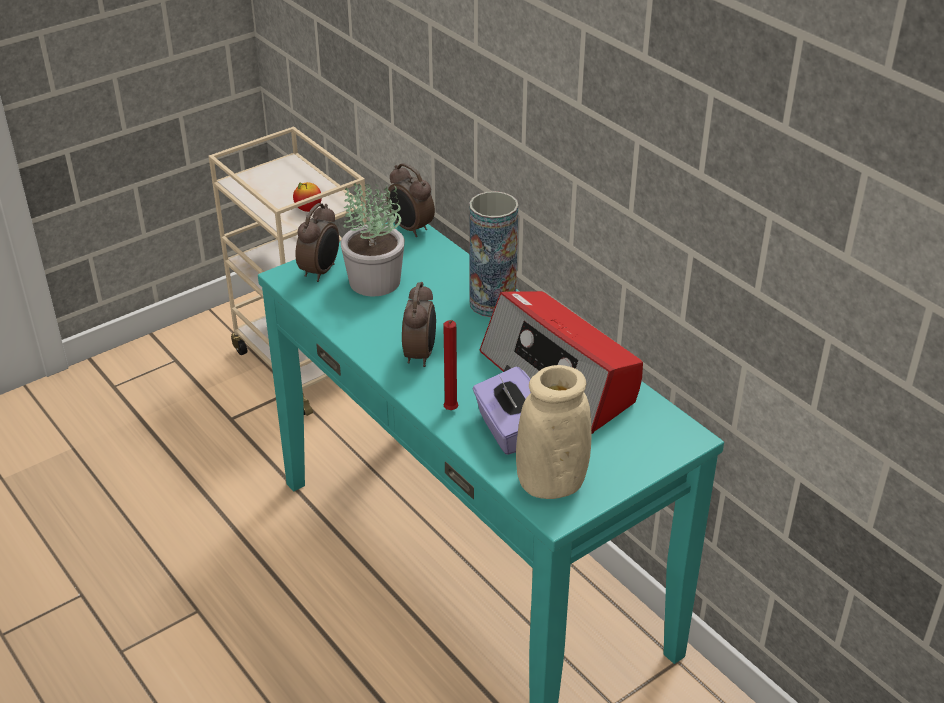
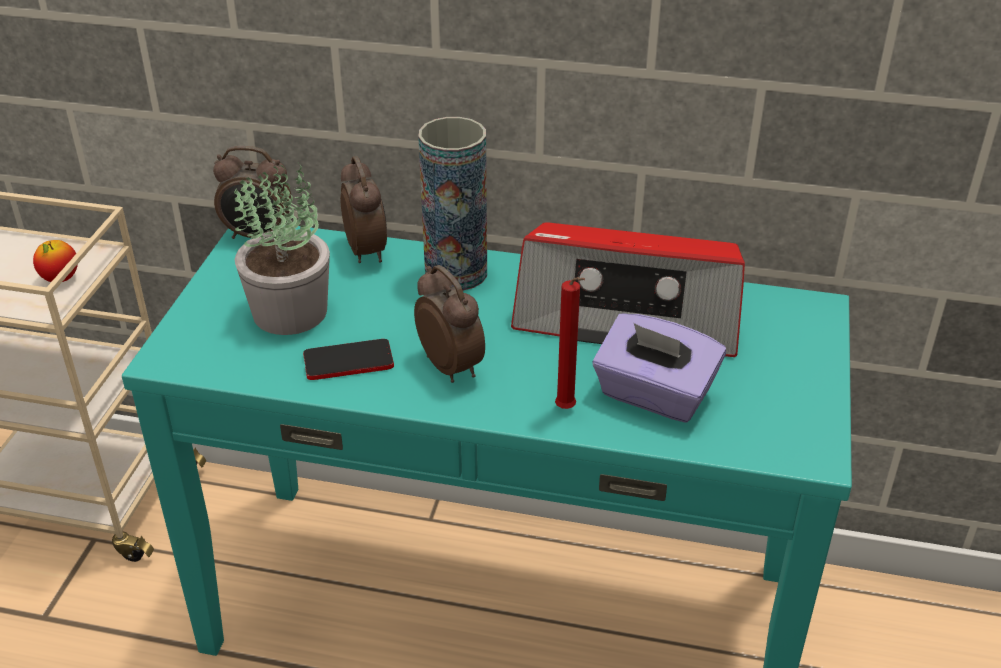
camera: 40 degrees left, 0 degrees up
(321, 271) = (206, 332): alarm clock -> alarm clock (367, 251)
(371, 324) = (348, 361): none -> phone
(551, 484) = (768, 427): beige vase -> none

